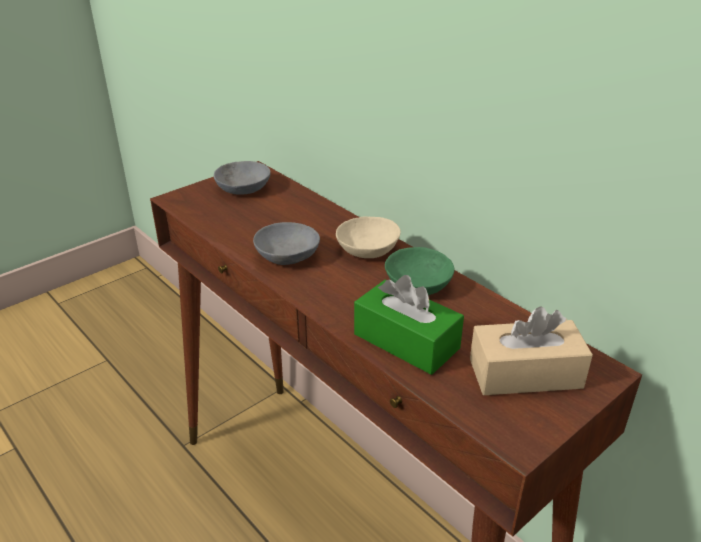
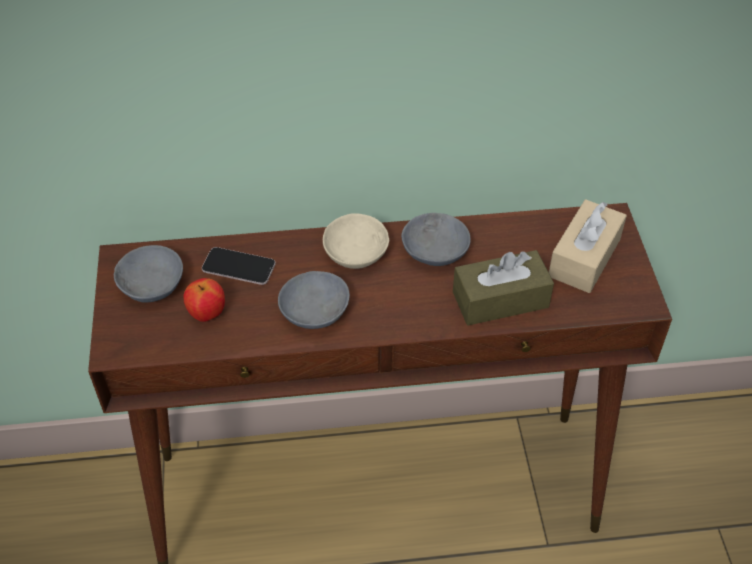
camera: 55 degrees left, 15 degrees up
(239, 216) = (207, 314): none -> apple
(295, 210) = (238, 267): none -> phone
(406, 341) = (500, 299): green tissue box -> brown tissue box
(415, 284) = (433, 252): green bowl -> grey bowl

